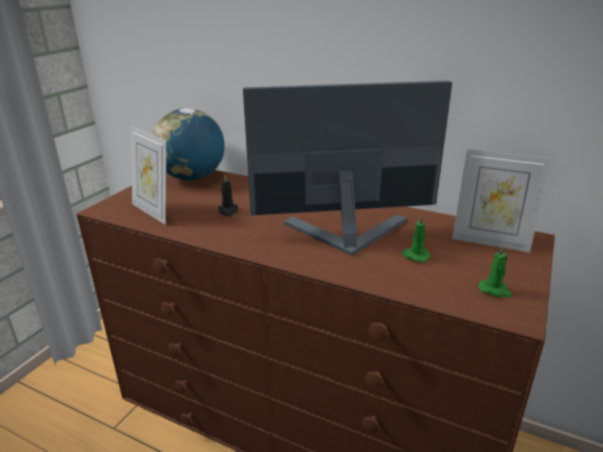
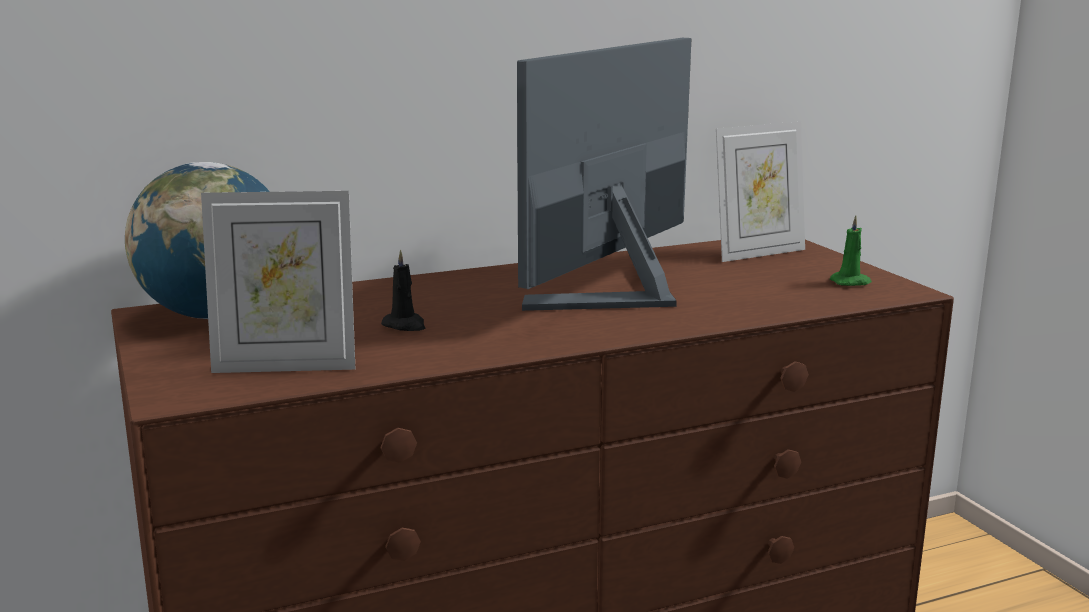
camera: 50 degrees left, 10 degrees down
(415, 256) = (730, 285): green candle -> none

